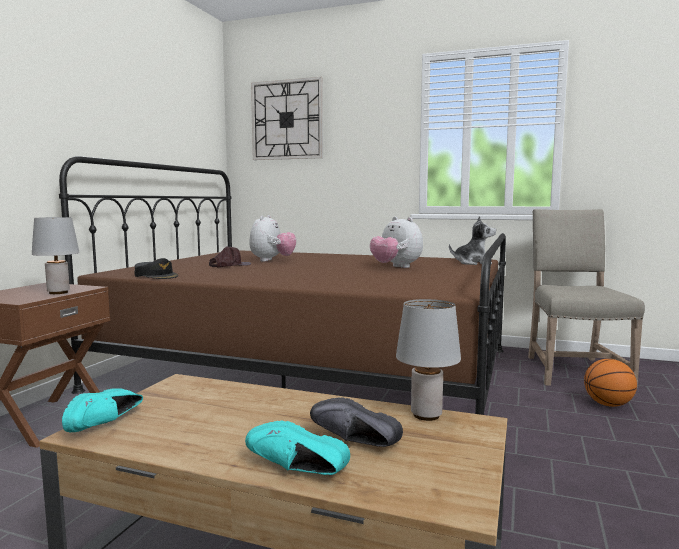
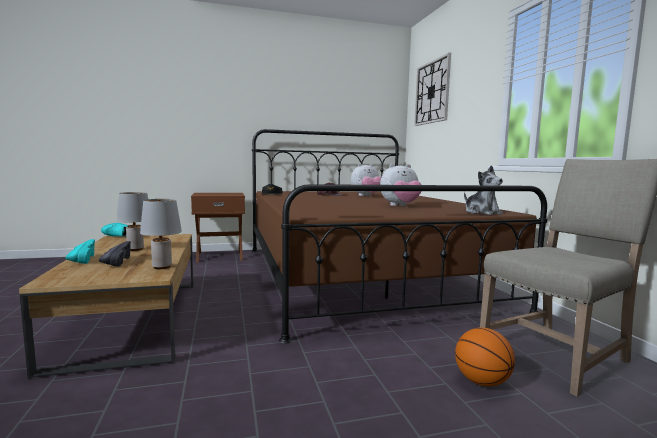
camera: 55 degrees right, 0 degrees up
(58, 292) = (220, 195): grey table lamp -> grey table lamp (135, 249)
(396, 267) = (400, 206): plush toy -> plush toy turned 120 degrees counterclockwise

